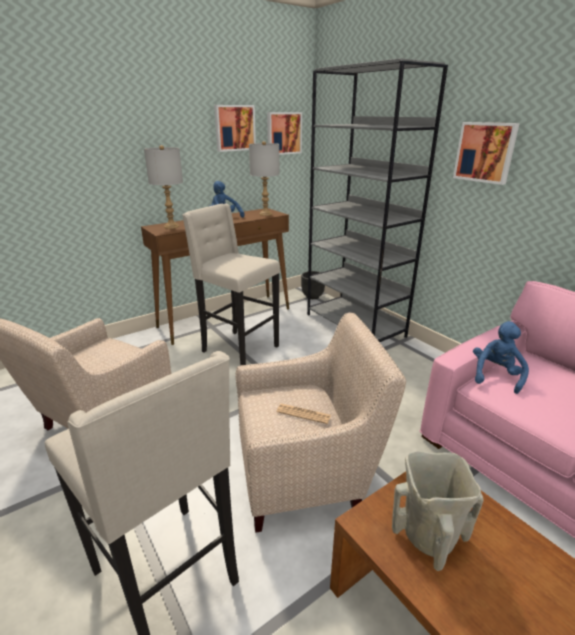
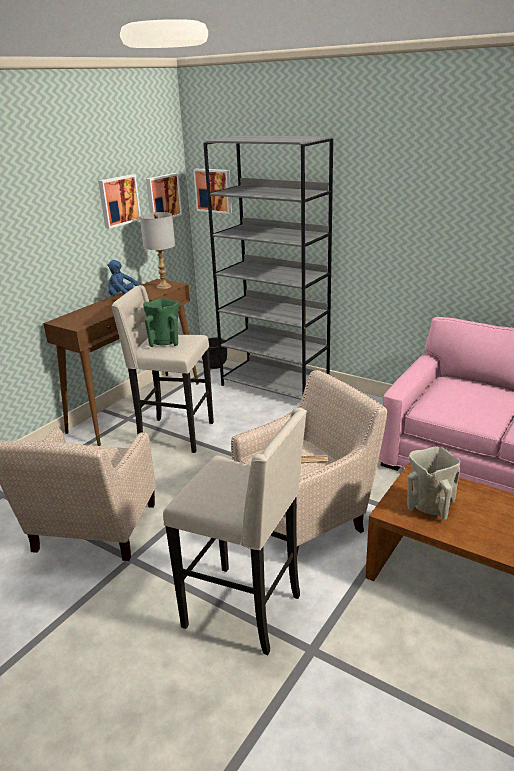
camera: 20 degrees left, 0 degrees up
(172, 226) = (80, 318): grey table lamp -> none
(234, 259) = (165, 342): none -> green vase
(485, 152) = (377, 212): picture -> picture (214, 190)
(495, 375) = (429, 398): blue plush toy -> none

